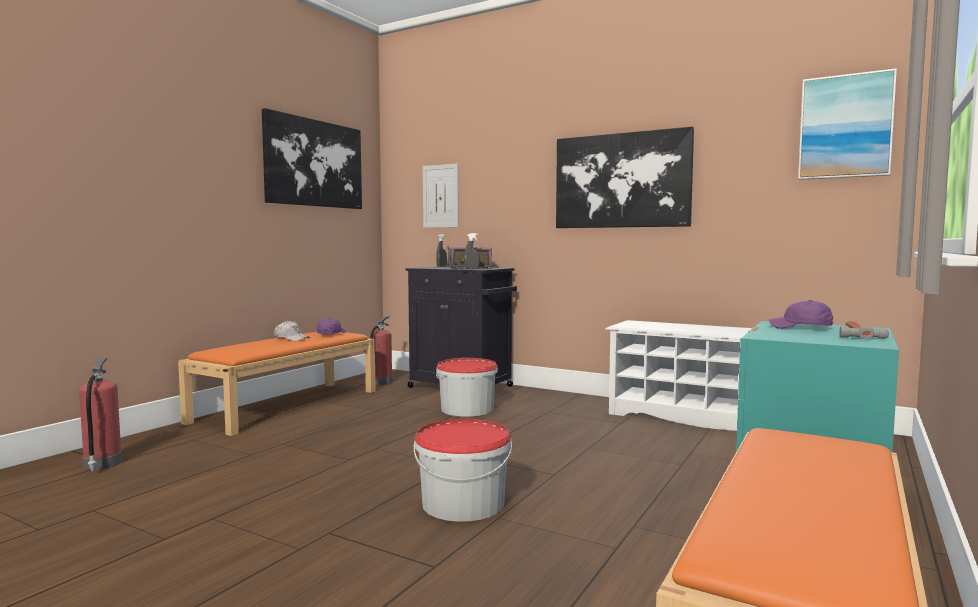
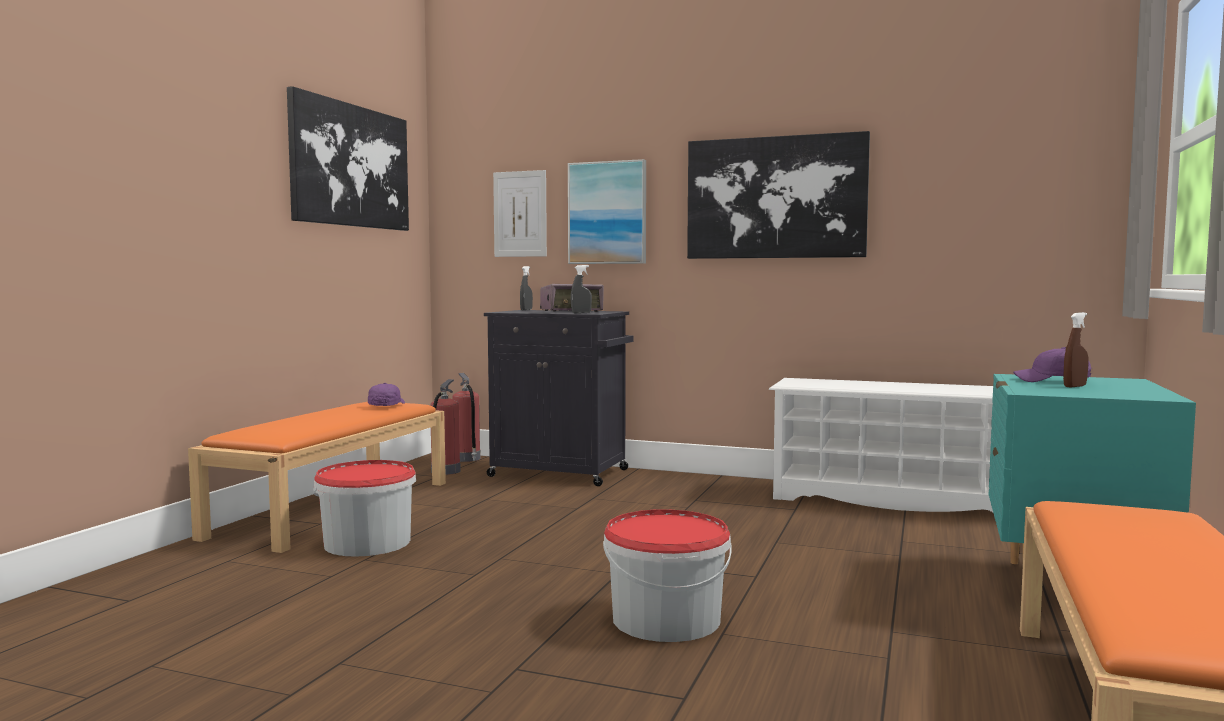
camera: 10 degrees left, 0 degrees up
(102, 464) = (114, 603): fire extinguisher -> fire extinguisher (467, 459)
(291, 338) = (336, 413): white cap -> none
(467, 409) = (588, 501): bucket -> bucket (367, 543)
(811, 333) = (1075, 386): none -> brown spray bottle
(845, 127) = (1055, 138): picture -> picture (607, 213)
(856, 333) = (1123, 386): hammer -> none

